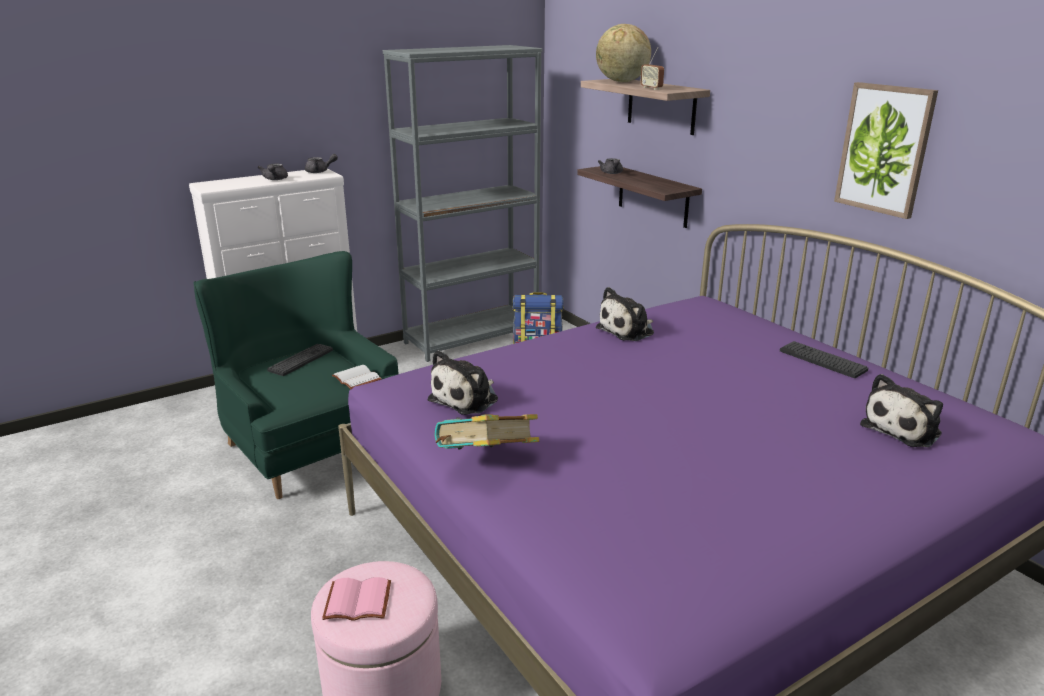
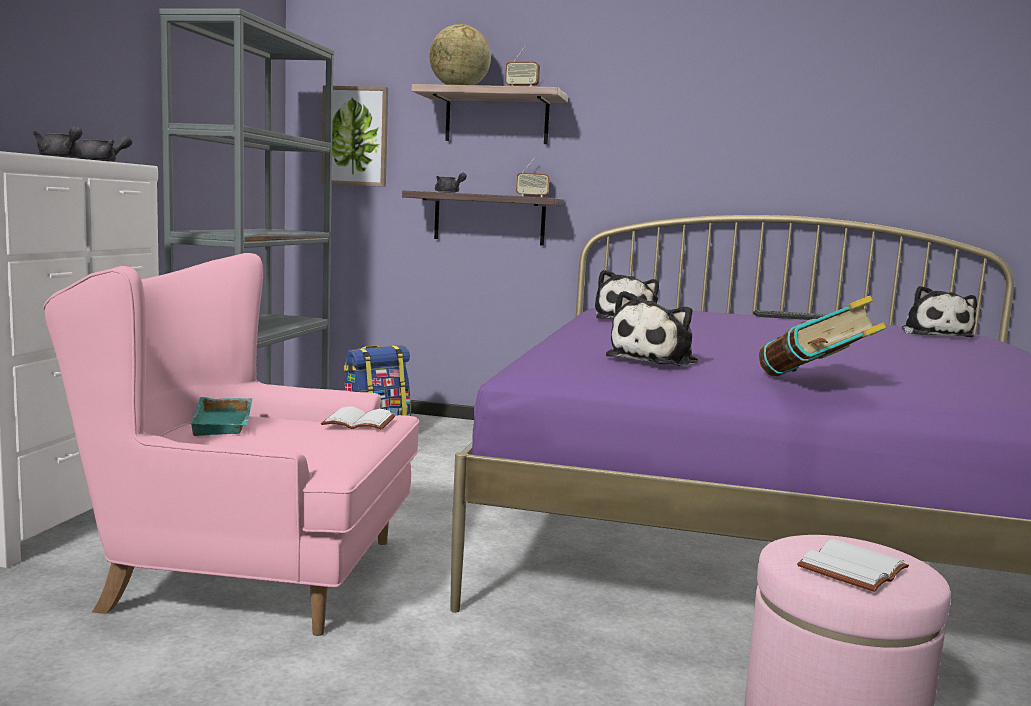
camera: 45 degrees left, 15 degrees down
(301, 360) = (225, 424): keyboard -> turquoise tray
(311, 445) = (248, 572): green armchair -> pink armchair
(356, 603) = (854, 570): pink book -> white book
(467, 399) = (656, 360): plush toy -> plush toy turned 45 degrees clockwise
(673, 184) = (532, 196): none -> radio
(884, 149) = (779, 132): picture -> picture (355, 136)

